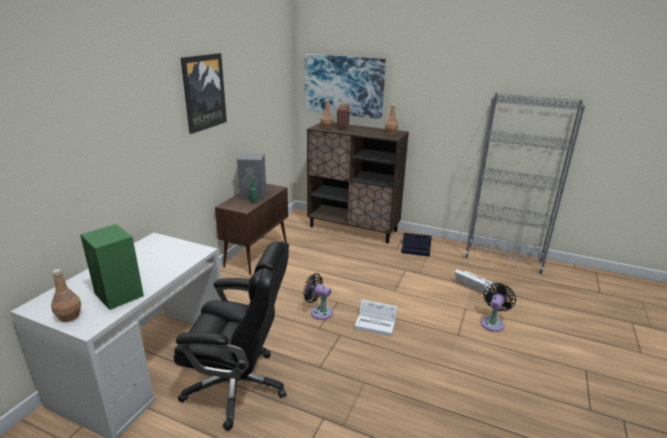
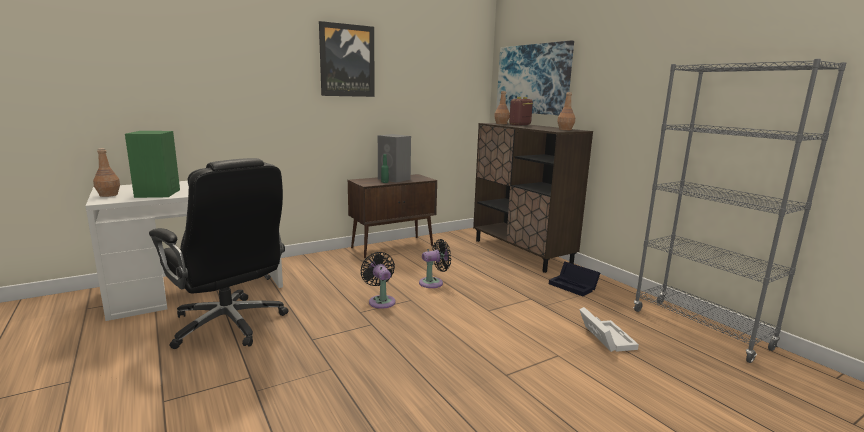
camera: 35 degrees right, 10 degrees down
(376, 324) = (423, 329): white storage box -> none
(493, 322) = (577, 383): black fan -> black fan (433, 283)

